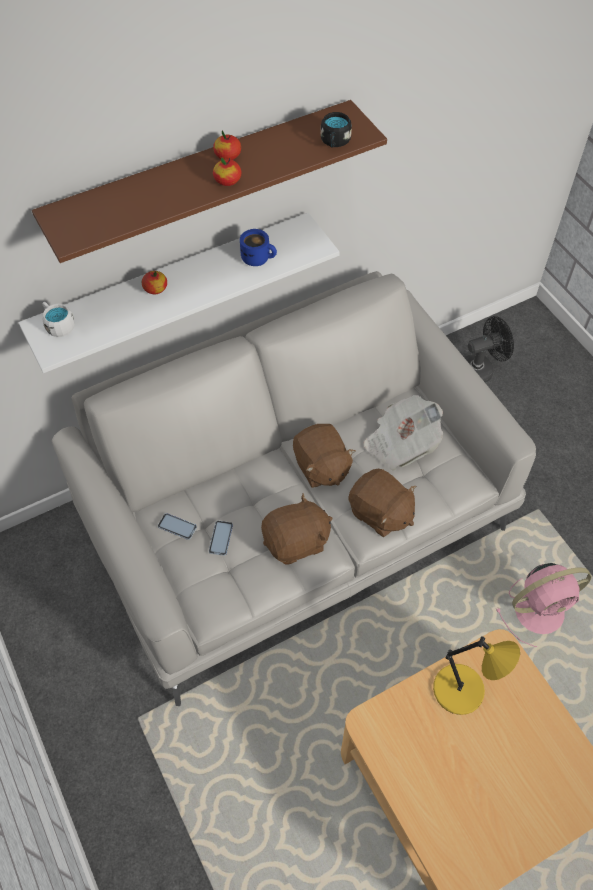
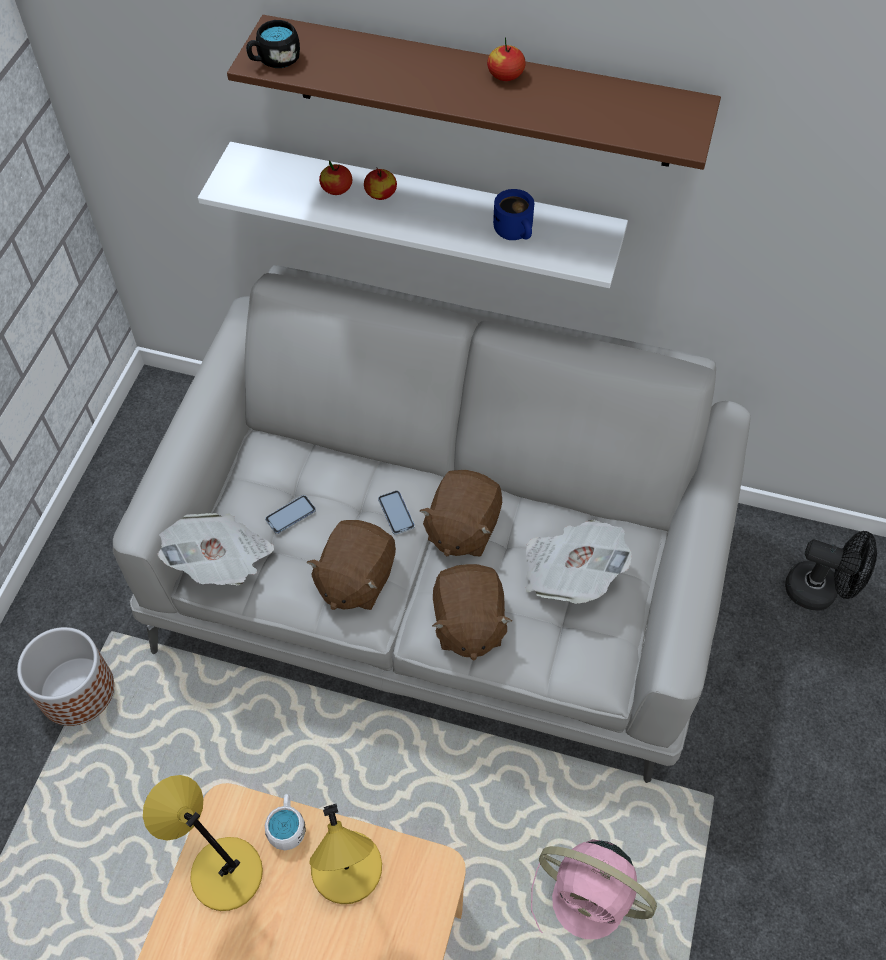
camera: 45 degrees right, 0 degrees up
(58, 325) = (257, 167): white mug -> white mug (287, 826)
(155, 770) = (76, 690): none -> planter
(177, 527) = (266, 471): phone -> phone (396, 513)
(211, 597) = (221, 561): none -> newspaper
(227, 181) = (472, 99): apple -> apple (336, 189)
(296, 542) = (355, 579): brown plush toy -> brown plush toy turned 90 degrees clockwise
(334, 142) = (638, 130): black mug -> black mug (274, 60)
(402, 755) = (223, 871): none -> yellow table lamp

